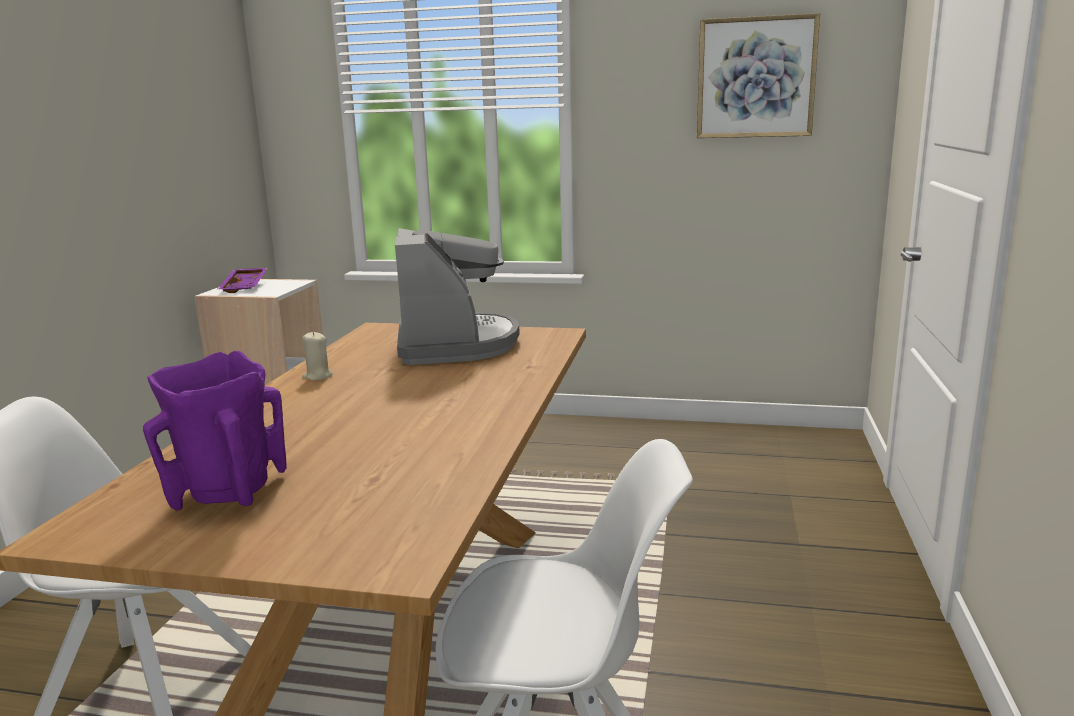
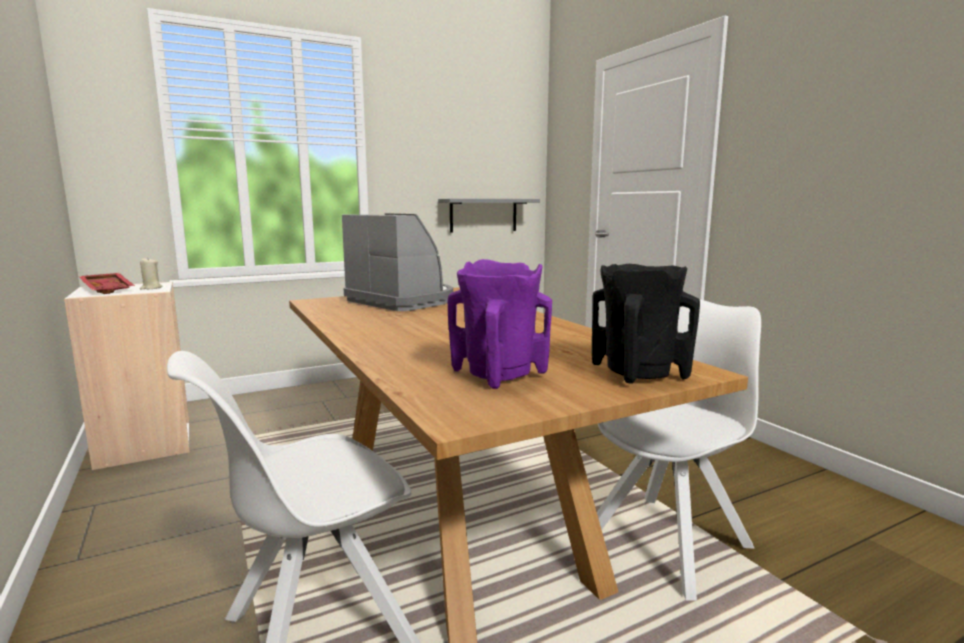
camera: 40 degrees left, 5 degrees down
(246, 287) = (109, 290): purple tray -> red tray
(317, 376) = (354, 324): beige candle -> beige candle (151, 288)
(339, 541) = (639, 373): none -> black vase
(756, 78) = (478, 138): picture -> none
(758, 201) = (483, 215): none -> grey shelf

